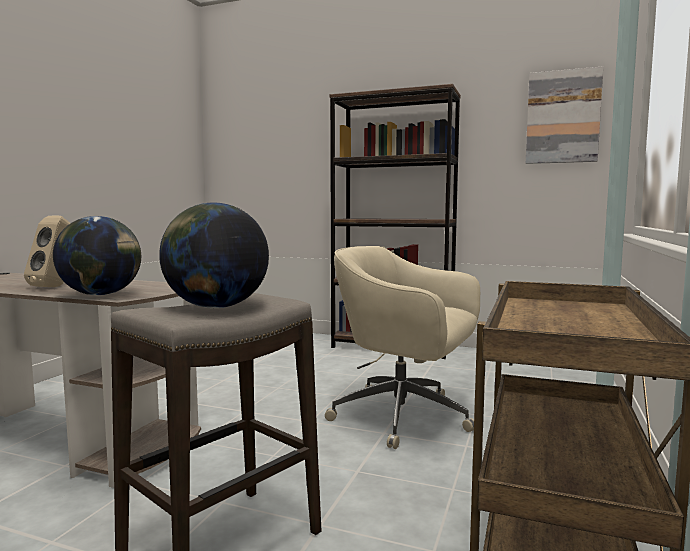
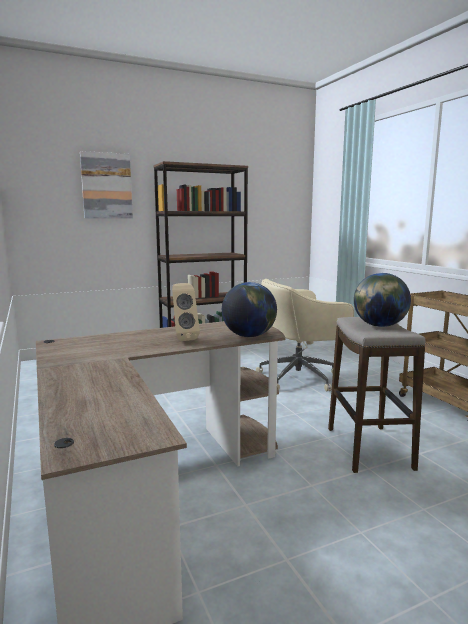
camera: 45 degrees left, 5 degrees up
(562, 117) = (286, 189): picture -> picture (106, 186)

